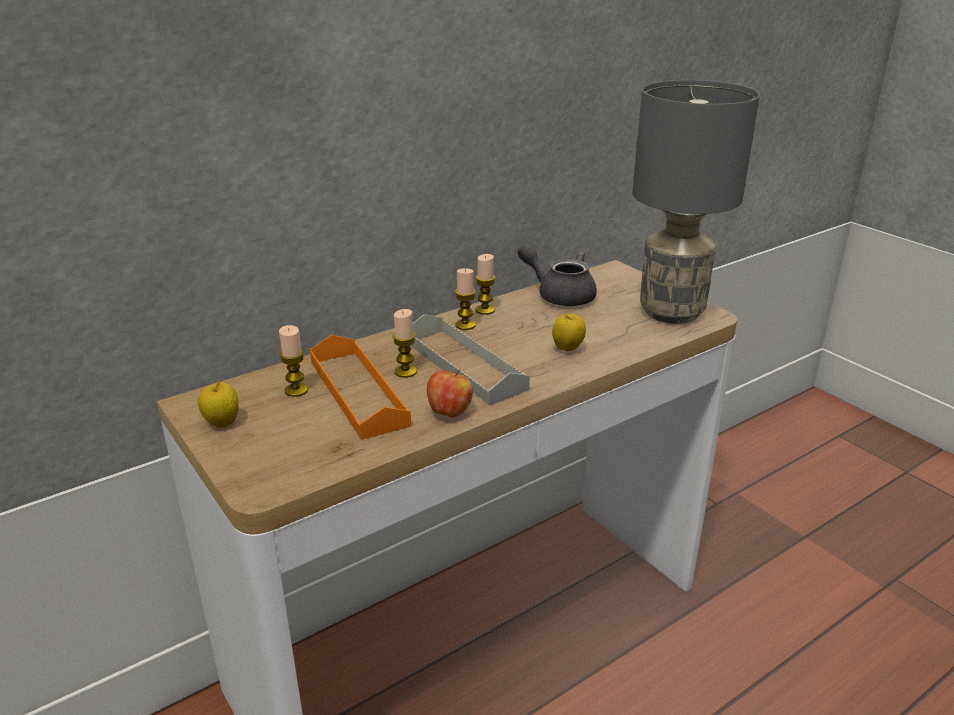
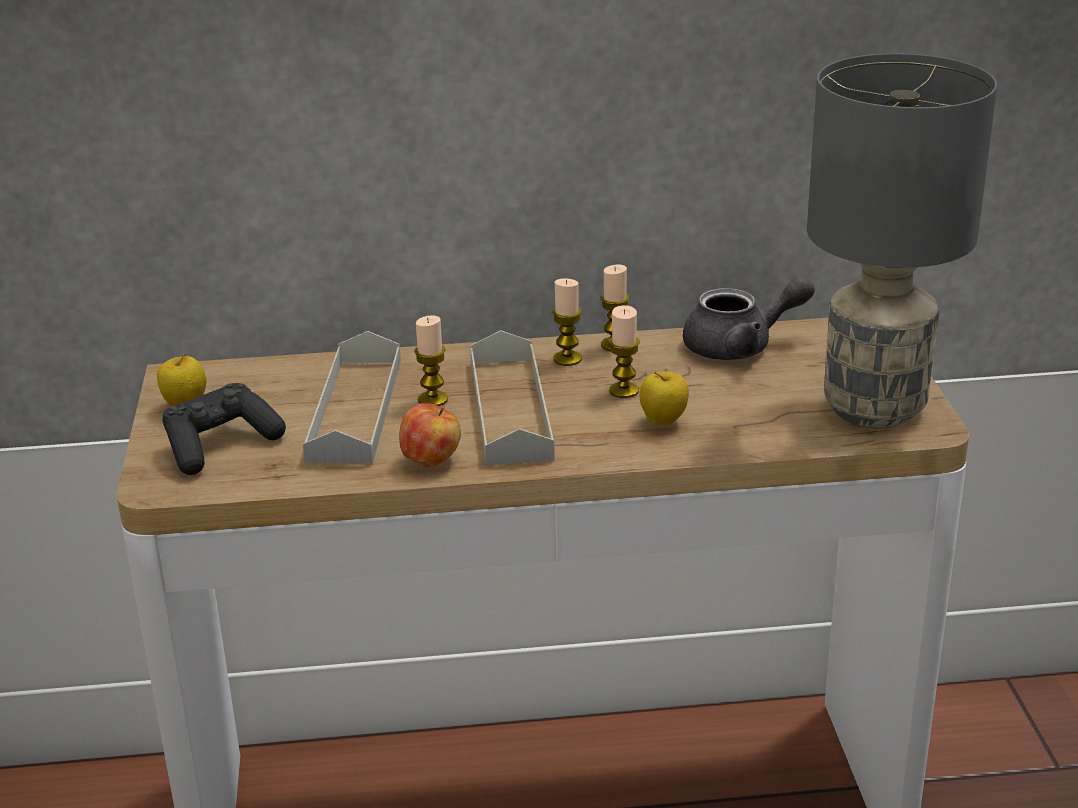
camera: 30 degrees right, 0 degrees up
(281, 445) = (220, 446): none -> black game controller
(296, 390) = (293, 390): candle -> candle (624, 391)
(358, 392) = (355, 410): orange tray -> grey tray
(559, 294) = (741, 346): grey teapot -> grey teapot turned 105 degrees clockwise

